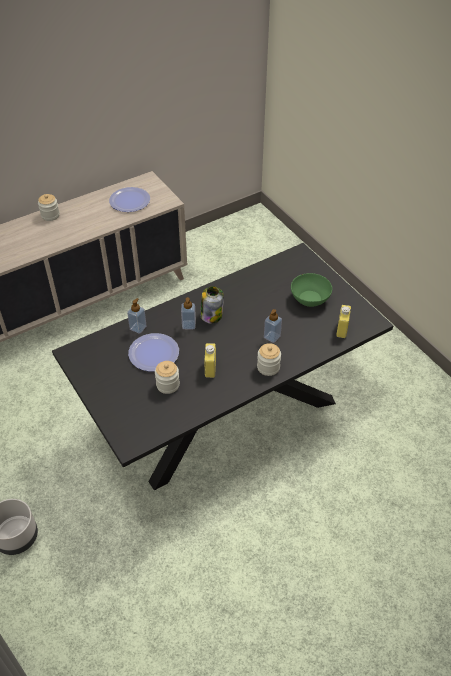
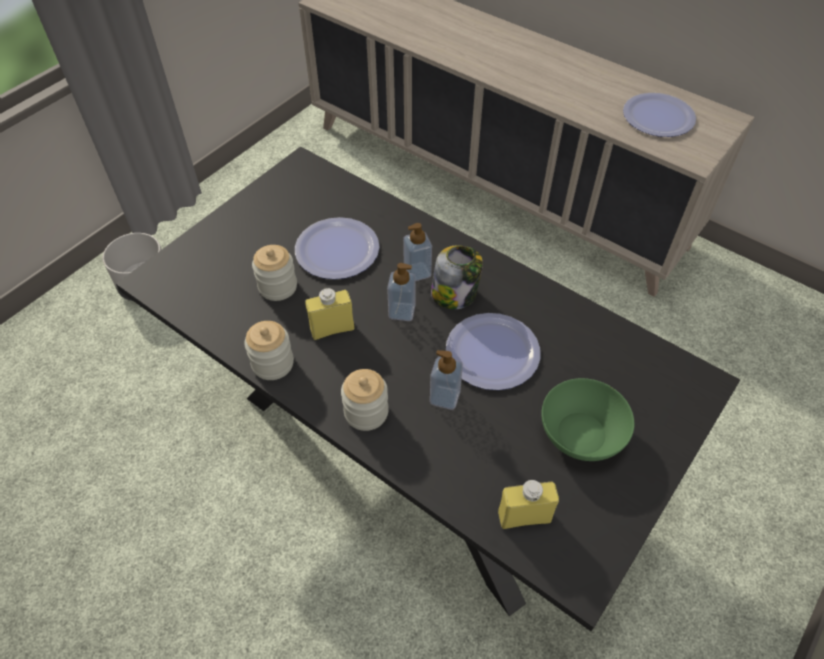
camera: 70 degrees right, 5 degrees up
(50, 215) = (560, 55): jar -> jar (273, 363)
(138, 328) = (382, 215): soap dispenser -> soap dispenser (402, 311)
(254, 312) = (492, 352): none -> plate

